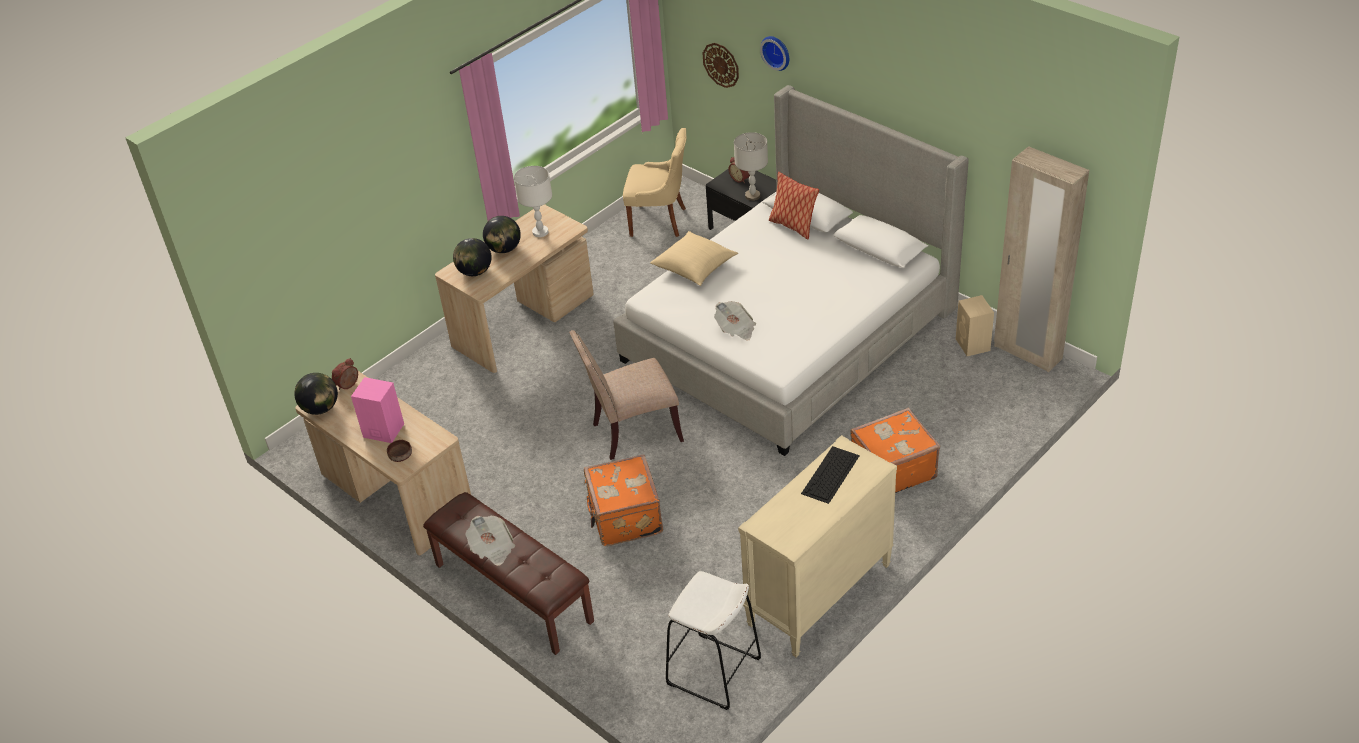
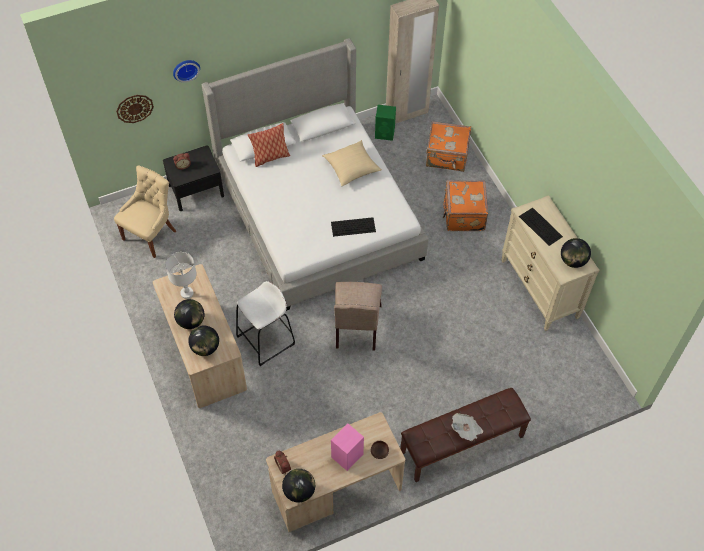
camera: 70 degrees left, 15 degrees up
(624, 518) = (430, 361): orange suitcase -> orange suitcase (447, 157)
(694, 267) = (276, 223): beige pillow -> beige pillow (351, 168)
(714, 672) = (571, 360): white stool -> white stool (266, 340)
(735, 329) = (353, 226): newspaper -> keyboard
(753, 196) = (207, 167): grey table lamp -> none
(790, 527) = (572, 261): none -> globe
(973, 345) = (385, 133): beige speaker -> green speaker

